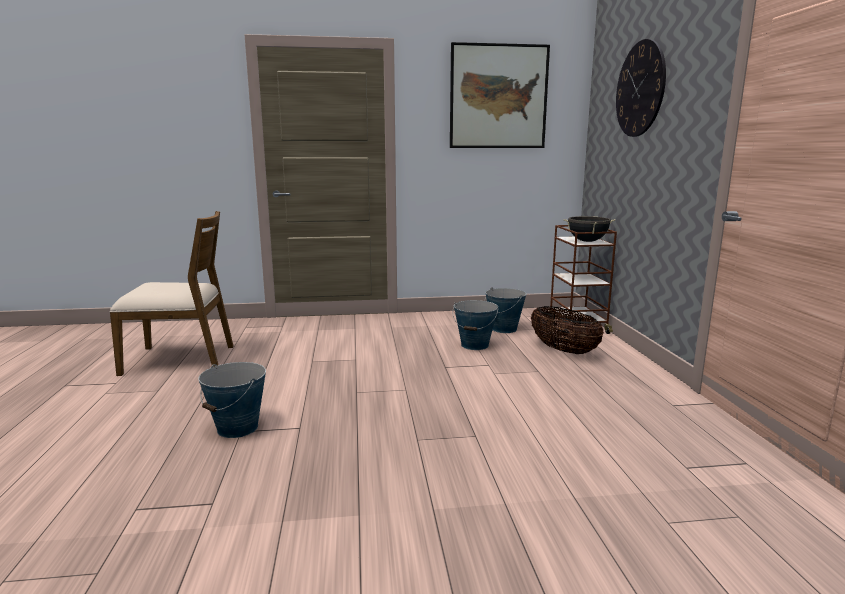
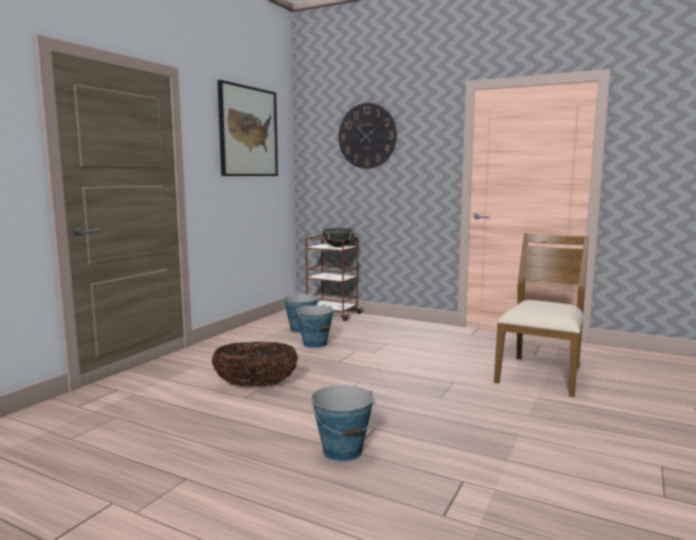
camera: 55 degrees left, 5 degrees down
(180, 359) = (109, 454): brown chair -> brown chair (540, 374)
(563, 350) = (366, 329): basket -> basket (256, 385)

